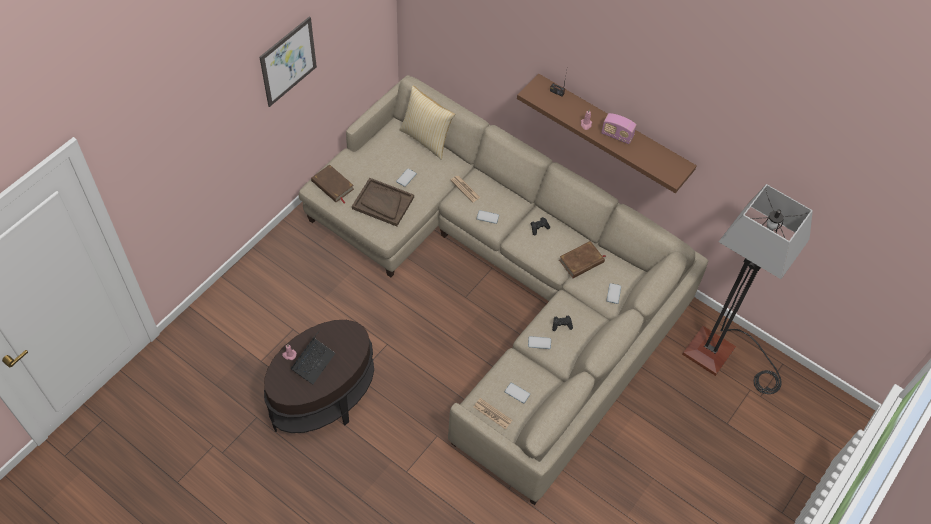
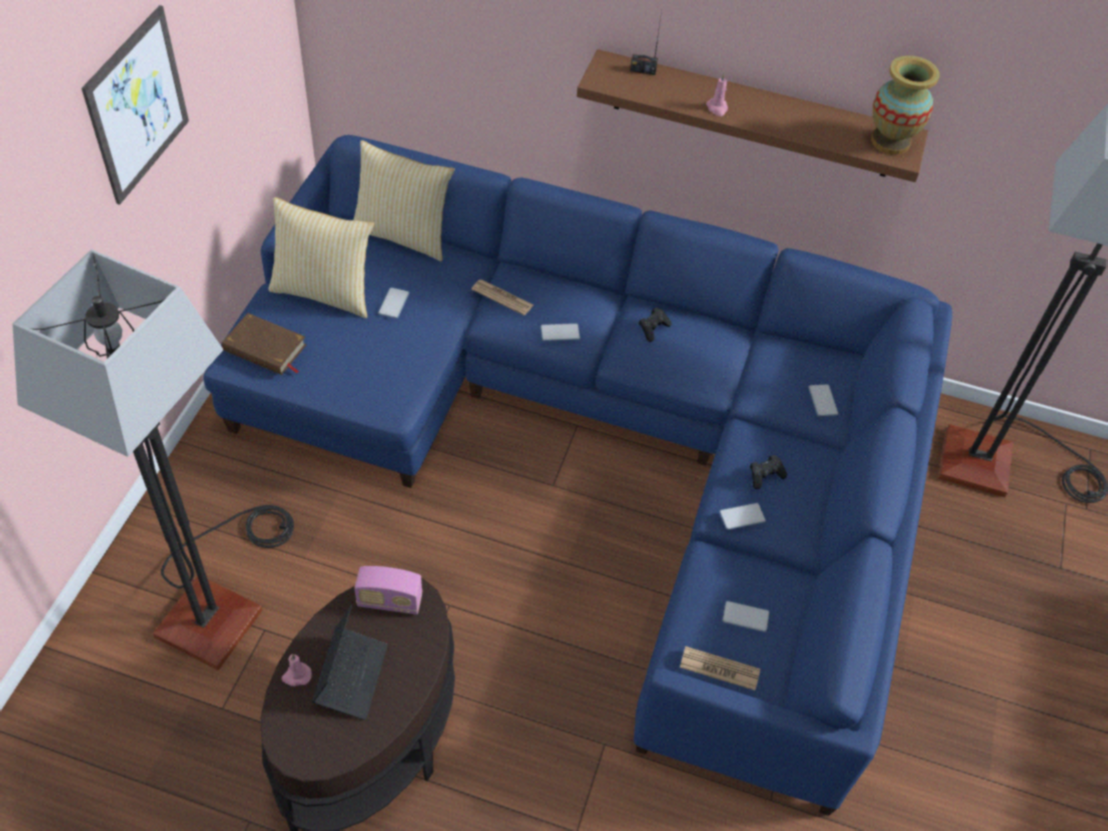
camera: 20 degrees left, 5 degrees down
(276, 307) = (218, 598): none -> floor lamp
(373, 162) = (325, 292): none -> pillow
(383, 203) = (368, 355): brown tray -> none
(501, 281) = (602, 442): beige sofa -> blue sofa
(581, 261) = (747, 364): brown book -> none
(617, 135) = (776, 114): radio -> radio (389, 601)
(671, 167) = (890, 141): none -> vase

